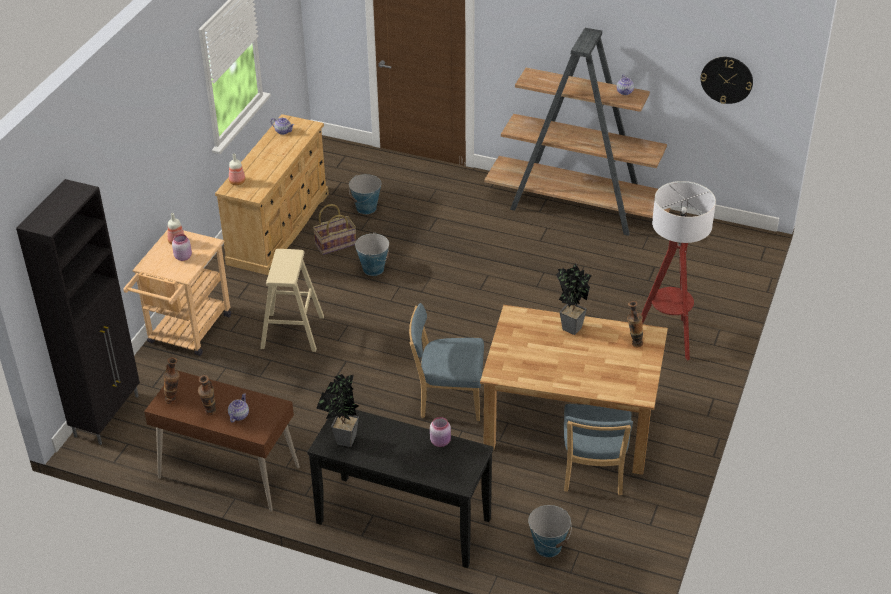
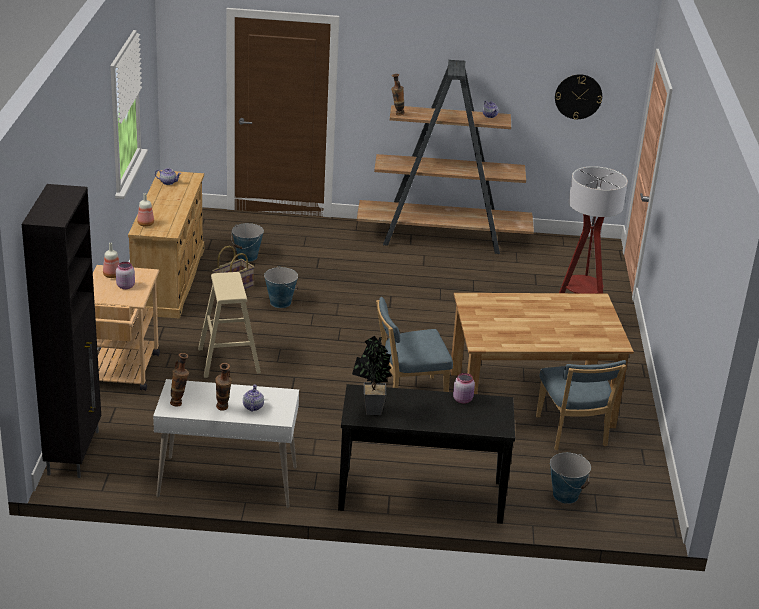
camera: 20 degrees left, 10 degrees down
(228, 473) = (227, 482): brown desk -> white desk
(570, 326) = (523, 301): potted plant -> none
(633, 343) = (586, 307): vase -> vase (396, 114)

